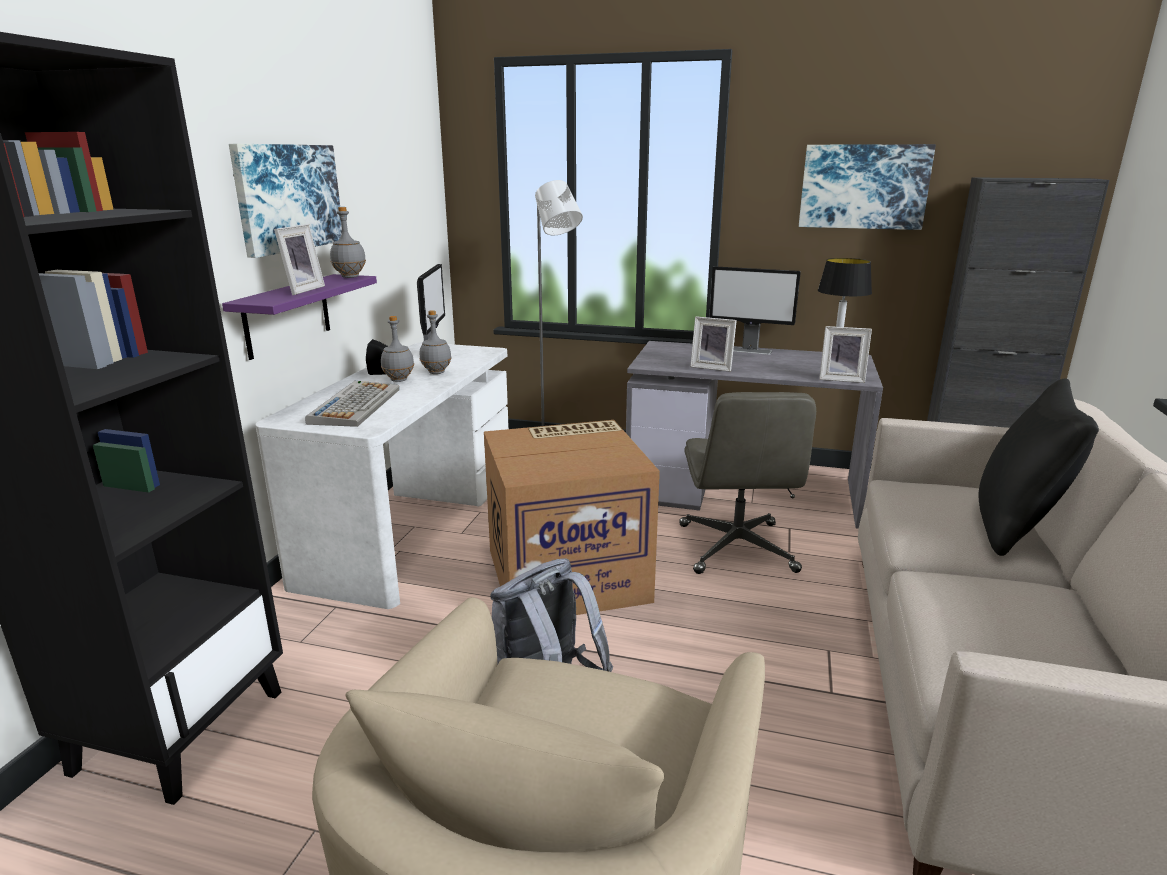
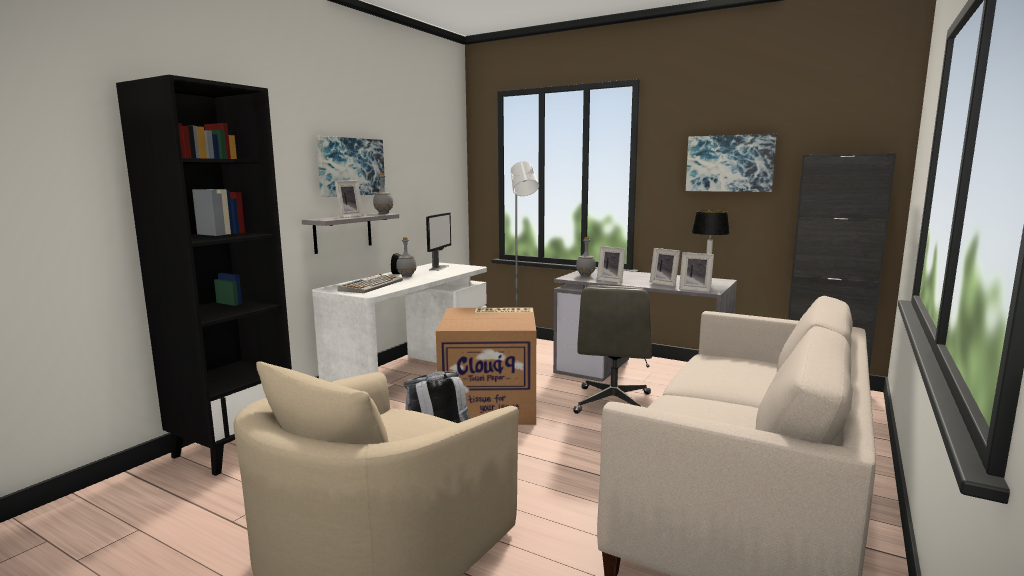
camera: 15 degrees right, 10 degrees down
(287, 315) = (343, 232): purple shelf -> grey shelf
(437, 372) = (432, 275): grey bottle -> grey bottle (586, 276)
(749, 350) = (648, 274): monitor -> none
(789, 369) = (665, 283): none -> picture frame
(1015, 527) = (766, 379): black pillow -> none

